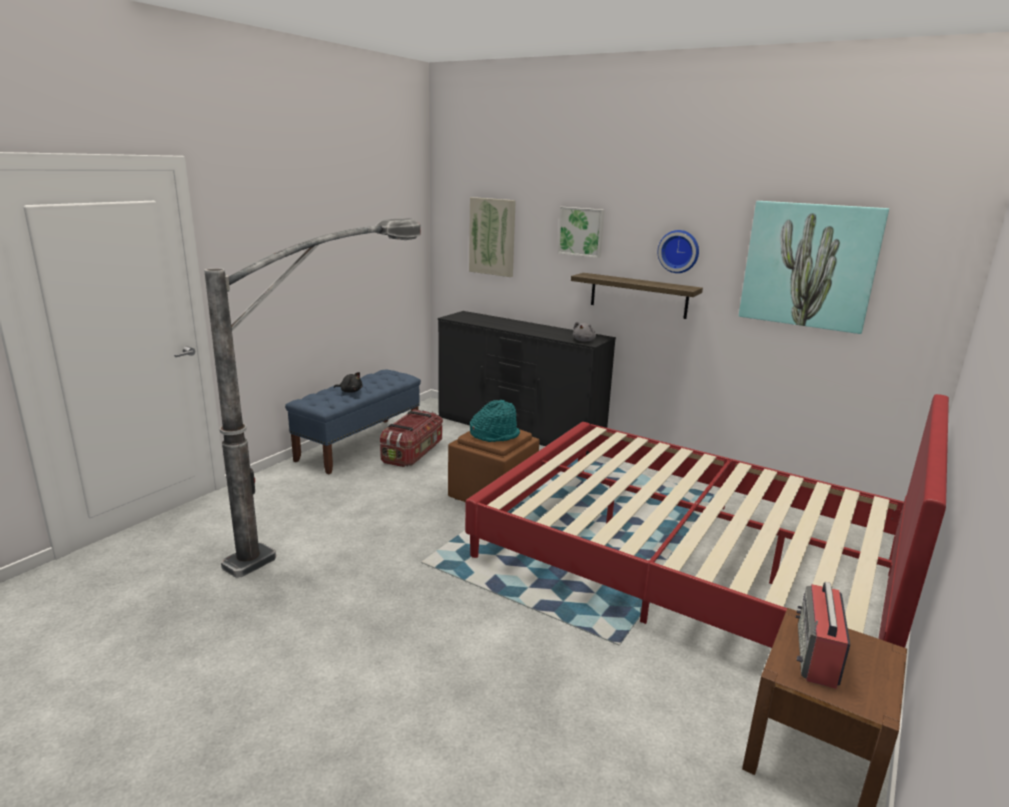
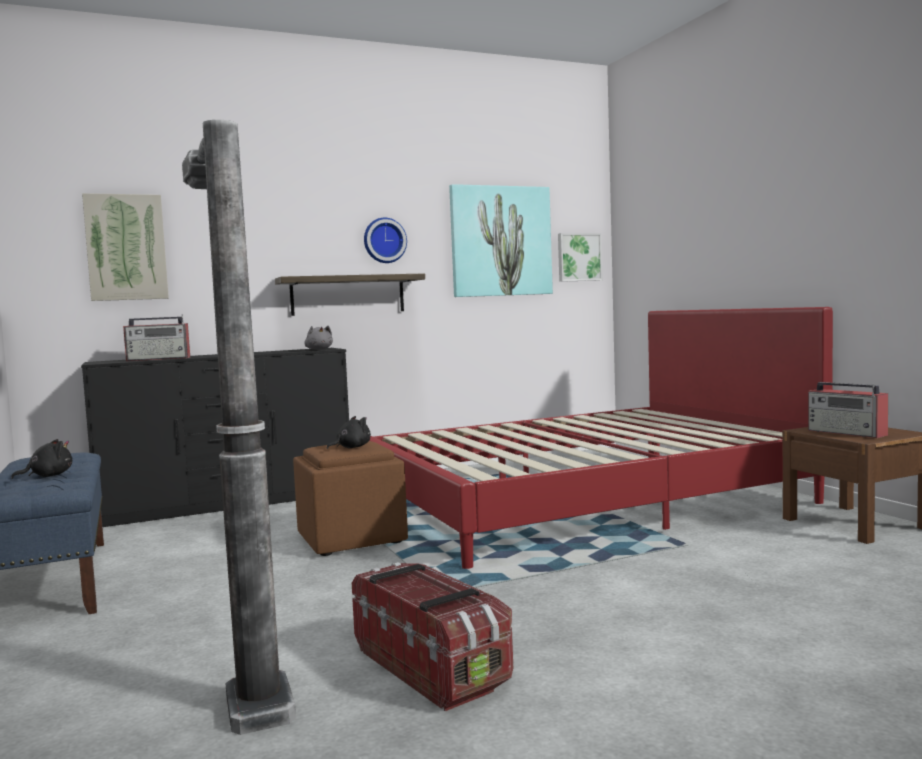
camera: 55 degrees left, 15 degrees down
(413, 453) = (159, 556): storage box -> storage box (431, 666)
(484, 322) = (159, 359): none -> radio
(495, 435) = (351, 447): turquoise hat -> black plush toy
(581, 231) = (265, 229): picture -> picture (578, 257)

